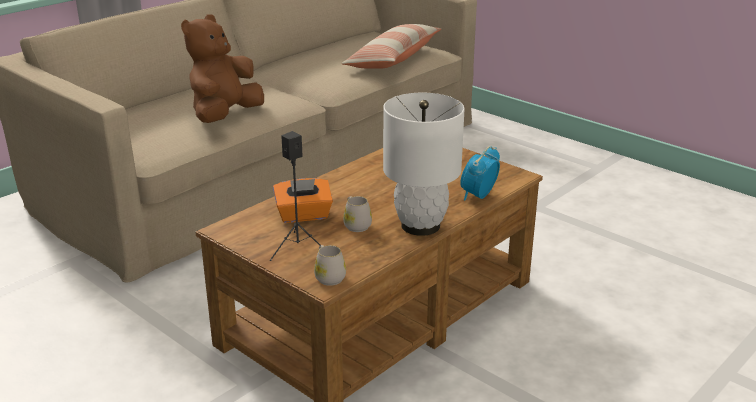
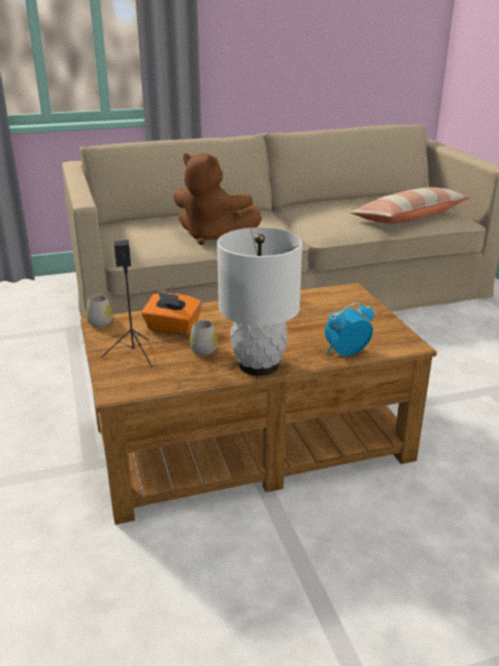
camera: 30 degrees right, 0 degrees up
(225, 116) = (212, 237): brown plush toy -> brown plush toy turned 120 degrees counterclockwise
(328, 277) = (127, 385): white mug -> white mug (101, 321)

